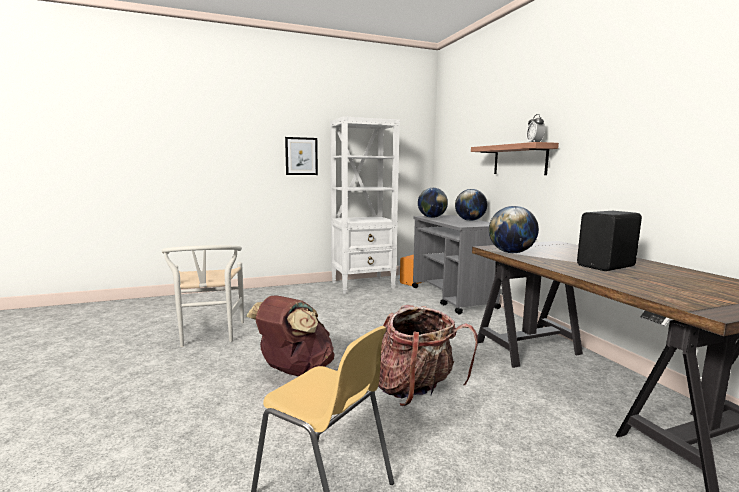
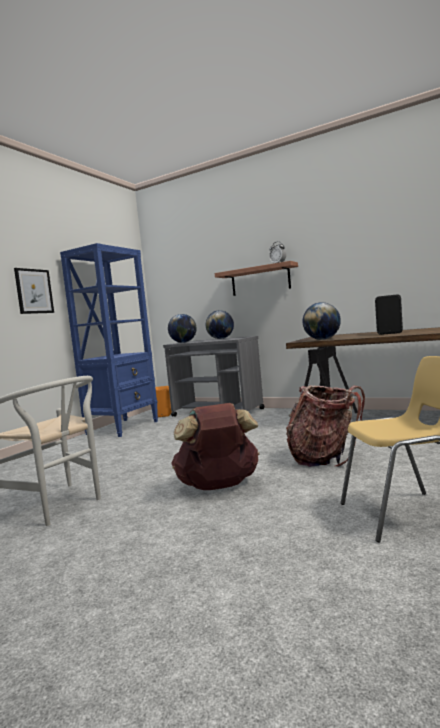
camera: 40 degrees left, 5 degrees down
(363, 285) = (123, 427): white bookcase -> blue bookcase

